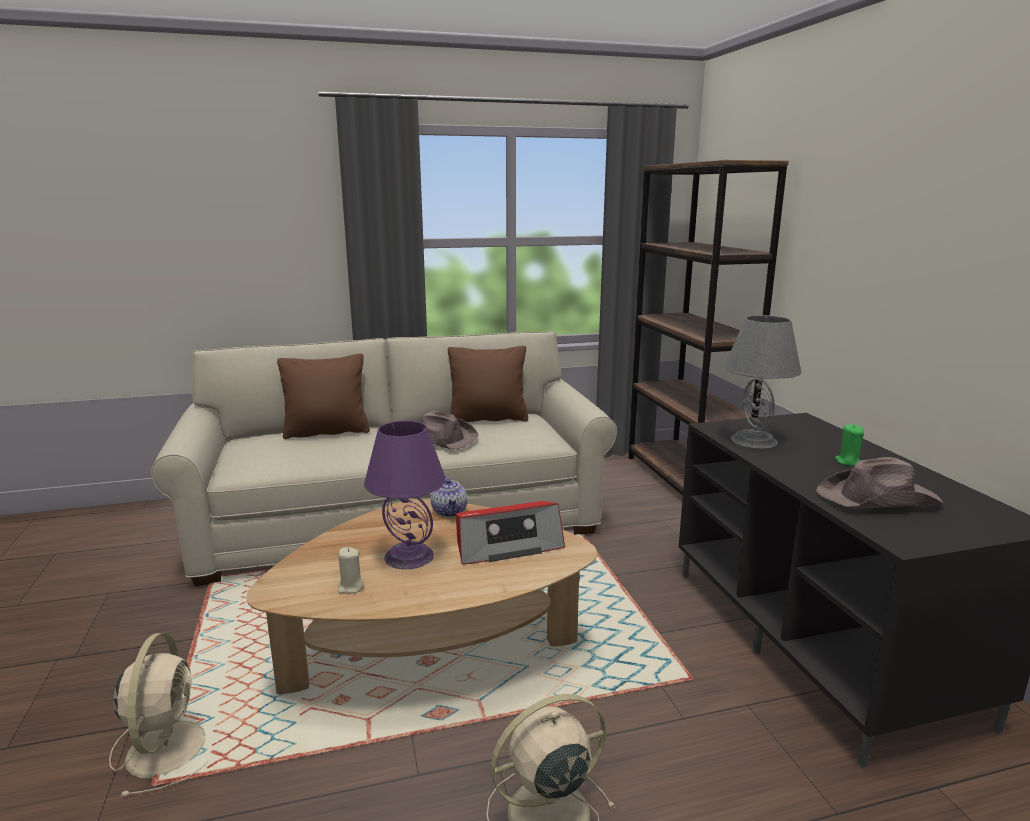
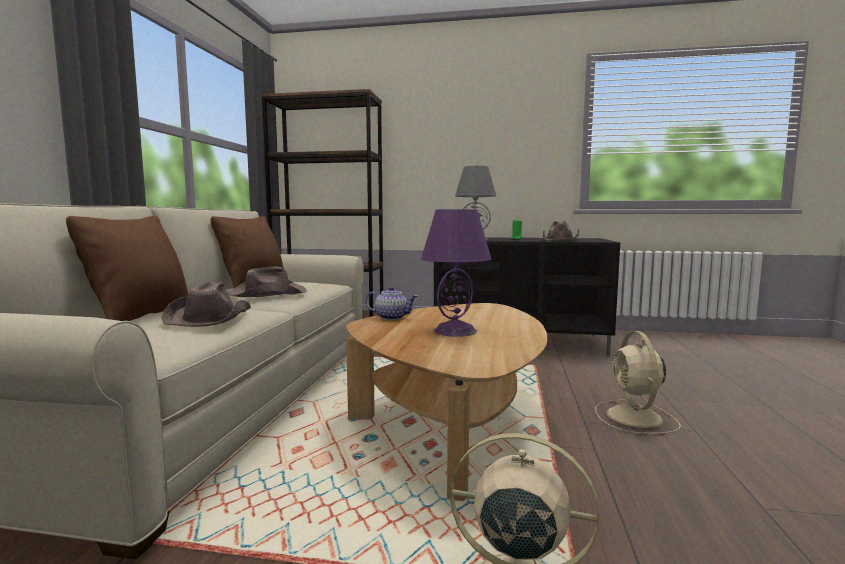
camera: 65 degrees left, 10 degrees down
(324, 453) = (209, 318): none -> brown hat
(351, 587) = (492, 346): beige candle -> none
(507, 545) = (466, 313): radio -> none

